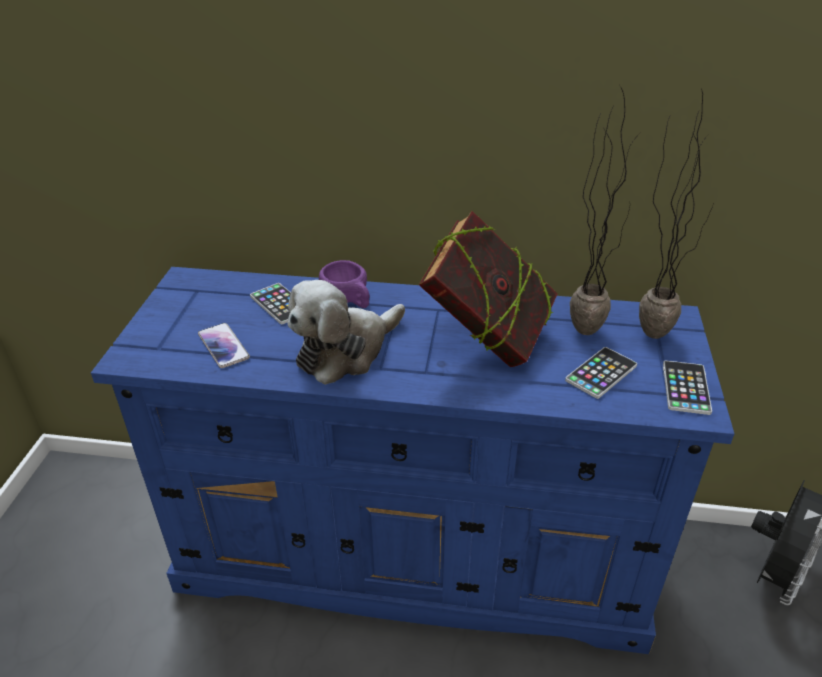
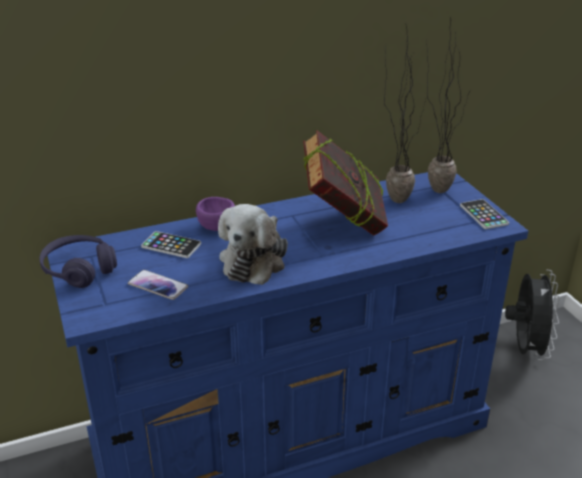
camera: 30 degrees left, 5 degrees down
(173, 302) = (79, 270): none -> purple headphones
(601, 373) = (430, 222): phone -> none

